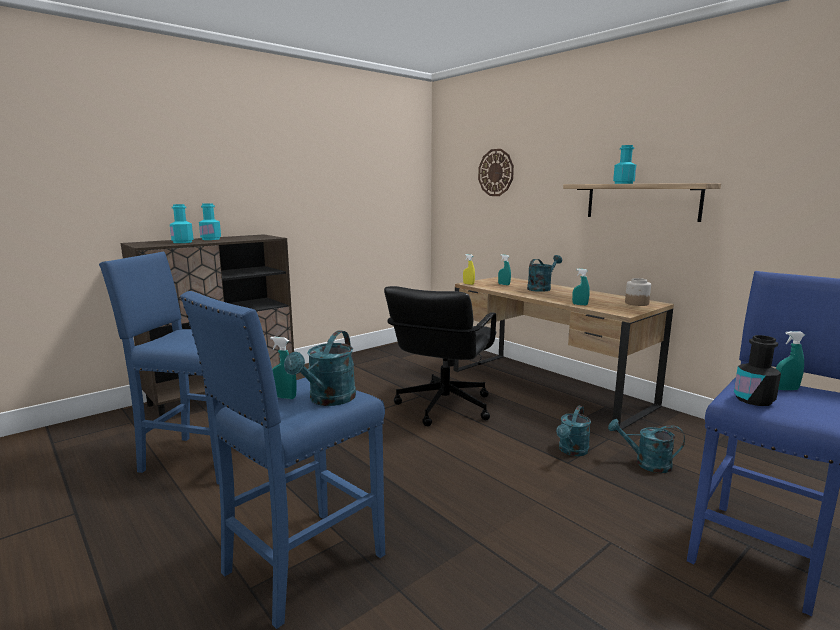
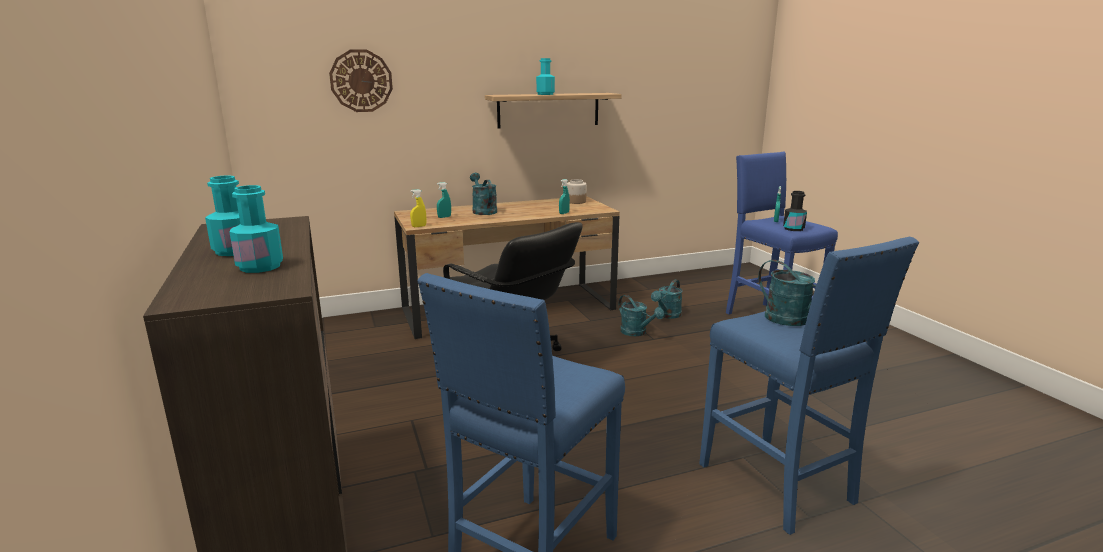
camera: 70 degrees left, 5 degrees up
(284, 397) = (788, 335): turquoise spray bottle -> none

